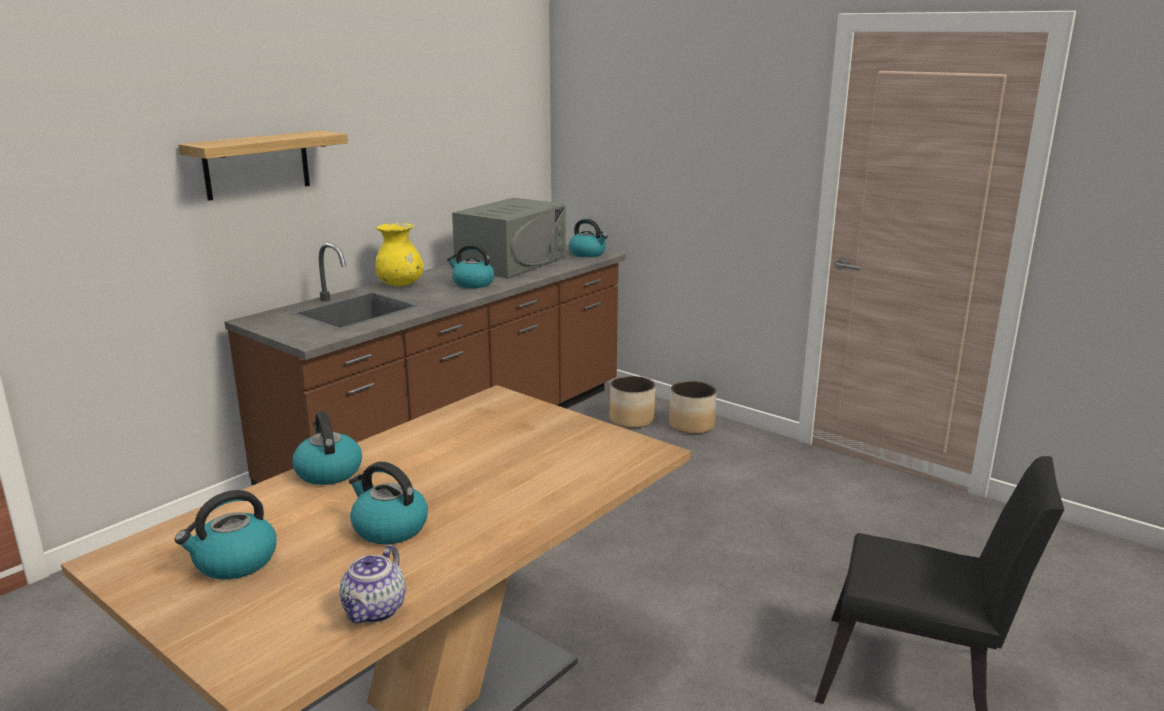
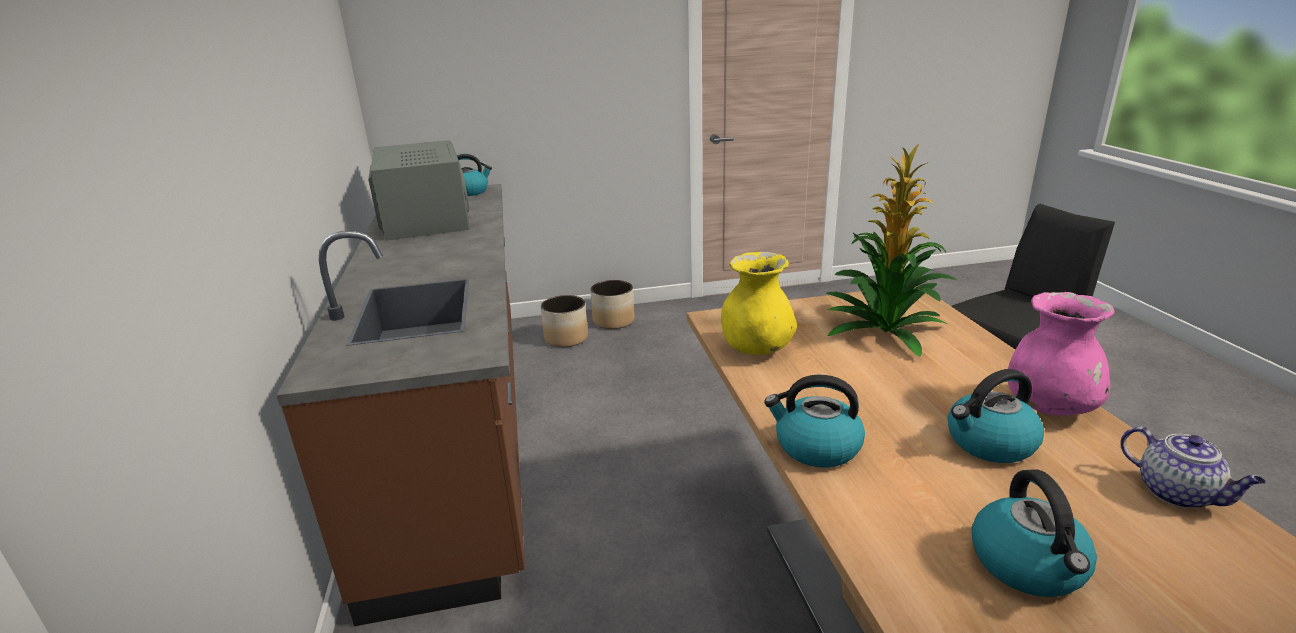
camera: 50 degrees left, 5 degrees up
(257, 165) = (219, 131): shelf -> none
(400, 285) = (379, 272): yellow vase -> yellow vase (756, 349)
(472, 283) = (452, 244): kettle -> none
(478, 544) = (1049, 406): none -> pink vase
(557, 456) = (885, 329): none -> potted plant

